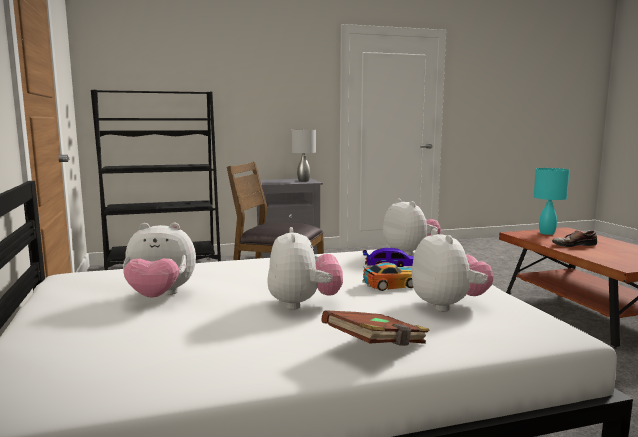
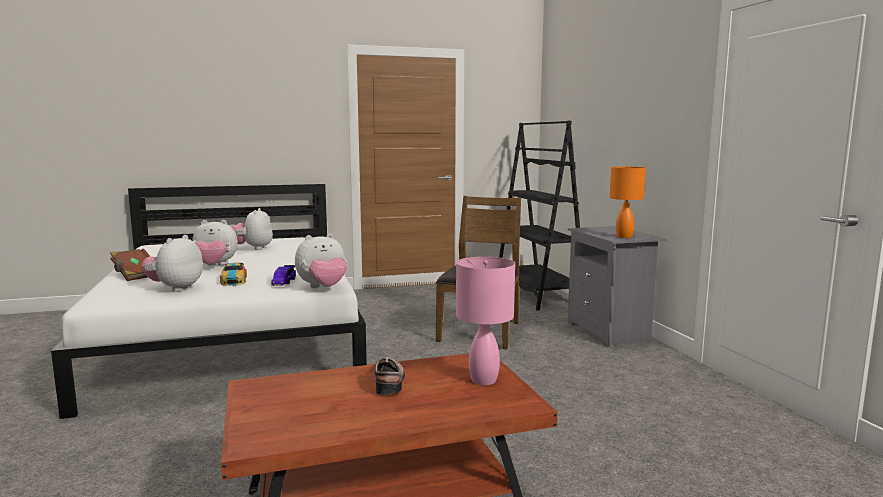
camera: 90 degrees right, 0 degrees up
(303, 181) = (623, 237): grey table lamp -> orange table lamp
(448, 305) = (175, 288): plush toy -> plush toy turned 120 degrees clockwise
(546, 233) = (484, 380): turquoise table lamp -> pink table lamp

